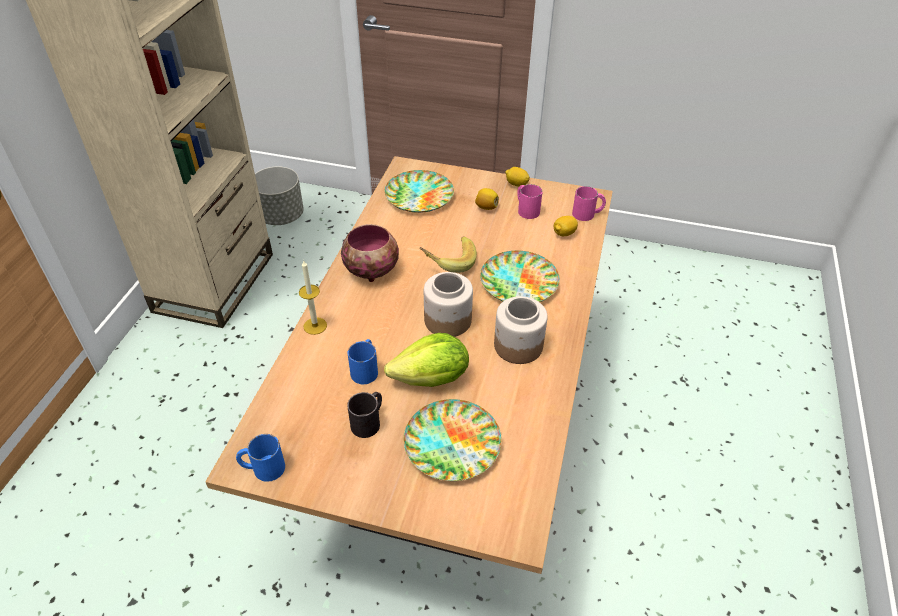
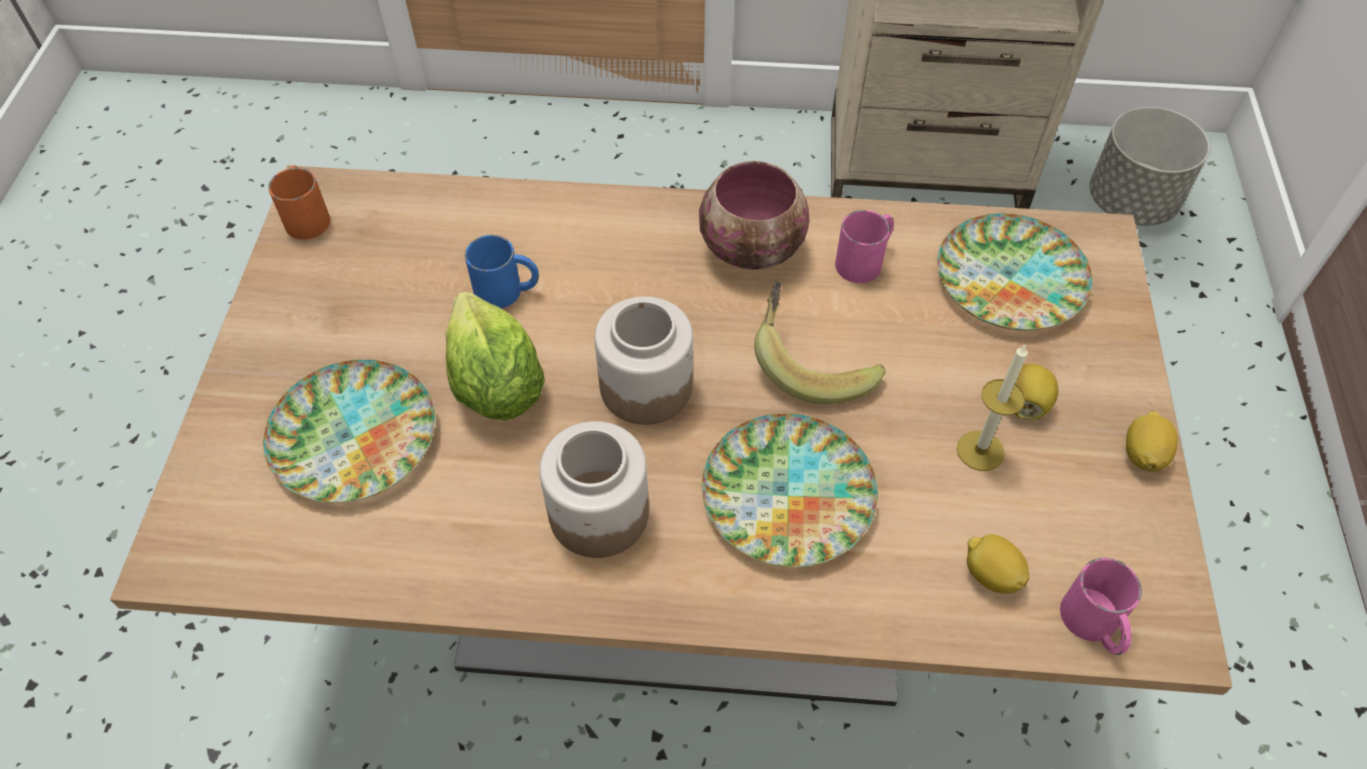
camera: 80 degrees right, 10 degrees up
(262, 468) = (307, 215): blue mug -> orange mug
(315, 326) = (594, 206): candle -> candle (980, 450)
(369, 421) = (397, 317): black mug -> none
(526, 209) = (1051, 484): pink mug -> pink mug (865, 260)

